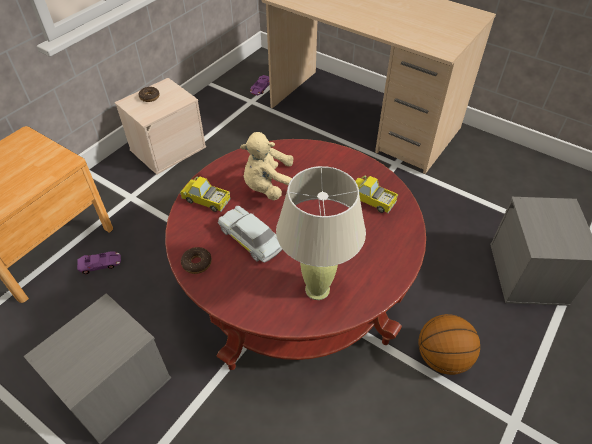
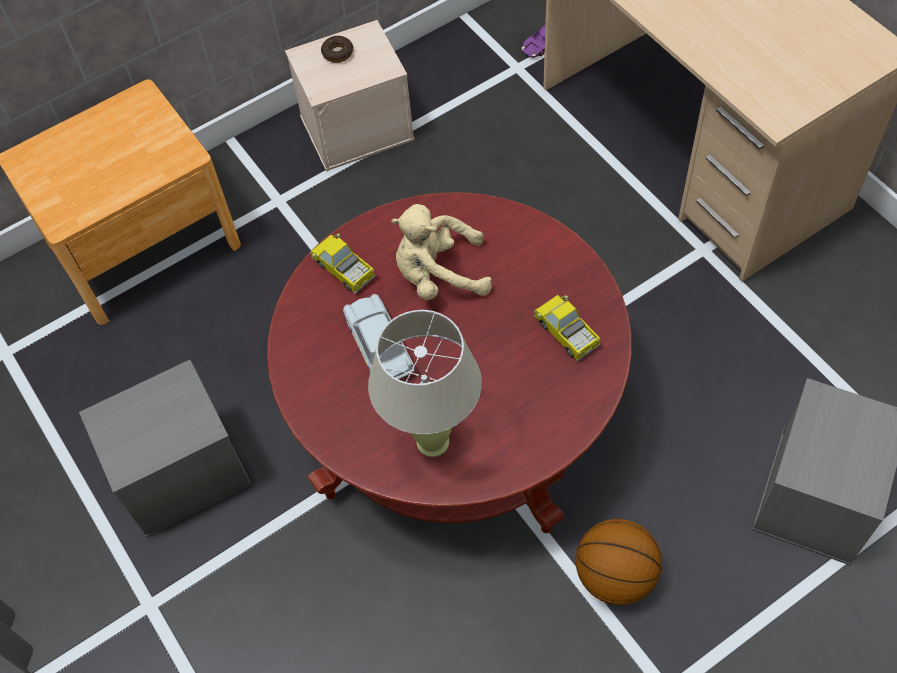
camera: 25 degrees right, 10 degrees up
(100, 264) = (209, 297): purple toy car -> none
(197, 263) = (299, 360): donut -> none

